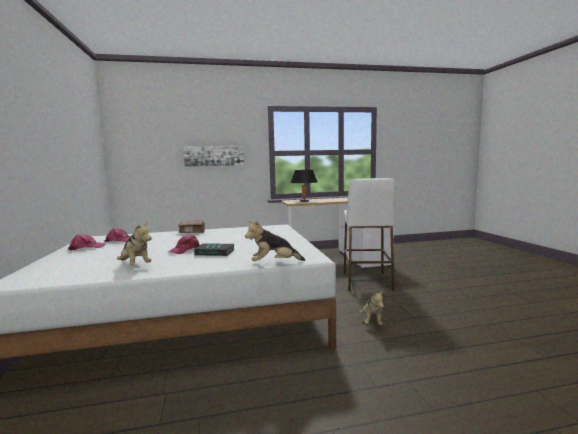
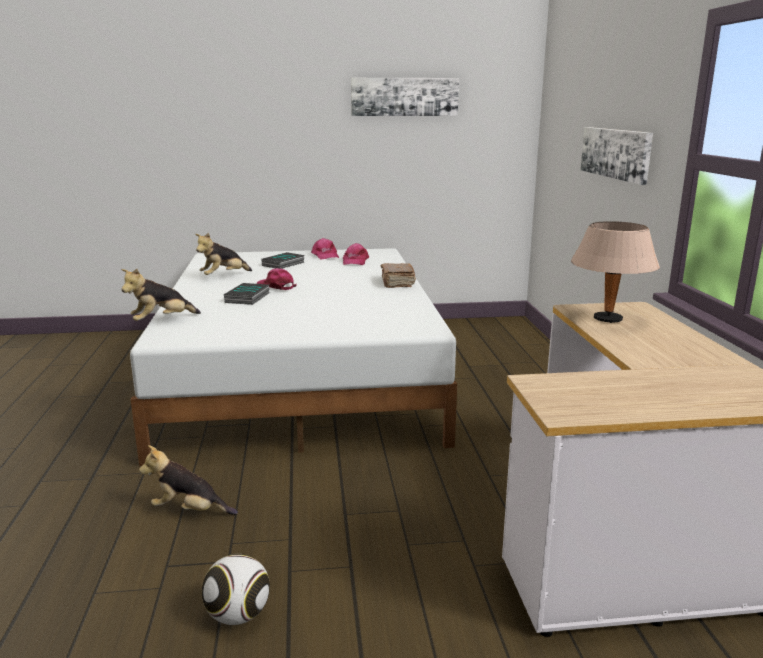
camera: 95 degrees right, 10 degrees up
(66, 121) = (404, 97): none -> picture
(105, 254) = (283, 264): none -> book
(274, 263) = (161, 321): plush toy -> plush toy turned 120 degrees counterclockwise
(304, 201) = (607, 319): black table lamp -> beige table lamp
(367, 281) = (395, 547): white stool -> none
(425, 300) = (238, 616): none -> football

